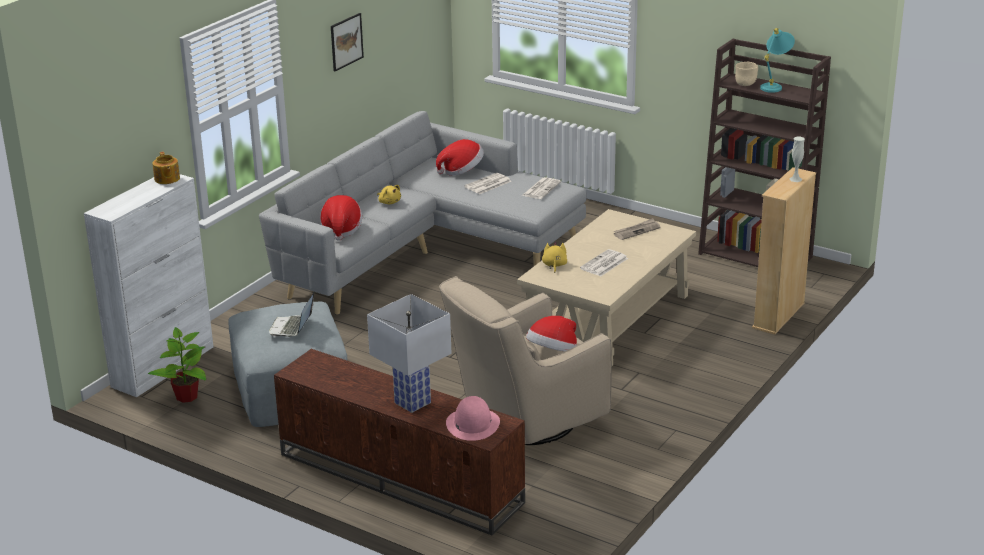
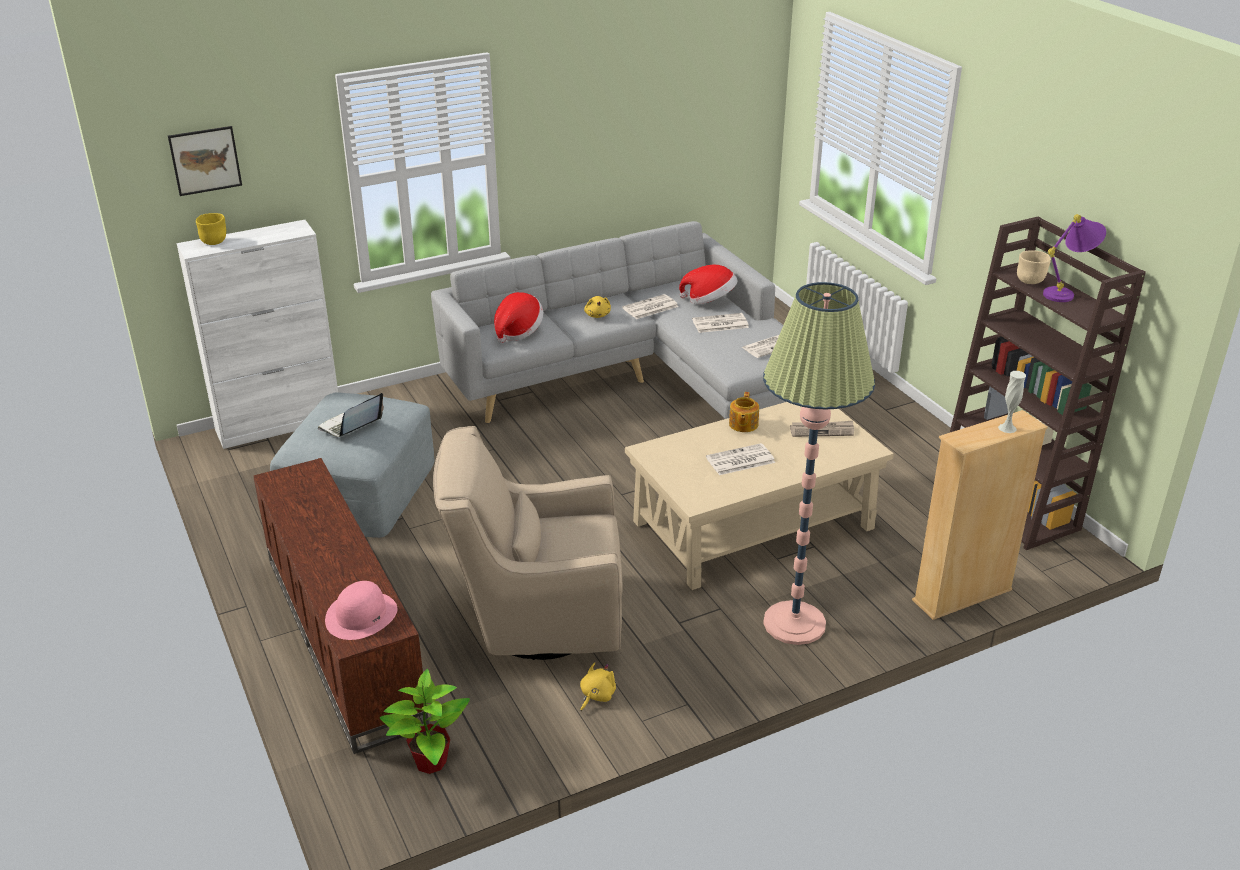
camera: 30 degrees right, 5 degrees up
(116, 204) = (214, 242): none -> yellow bowl
(167, 179) = (291, 228): teapot -> teapot (743, 425)
(186, 397) = (262, 464): potted plant -> potted plant (429, 762)
(346, 41) = (603, 122): picture -> picture (205, 160)
(411, 403) = (334, 562): white table lamp -> none
(423, 187) = (650, 308): none -> newspaper
(553, 353) = (562, 555): hat -> none
(554, 265) = (682, 444): yellow plush toy -> yellow plush toy (596, 696)
(694, 364) = (794, 623): none -> floor lamp
(775, 86) = (1067, 293): turquoise table lamp -> purple table lamp

